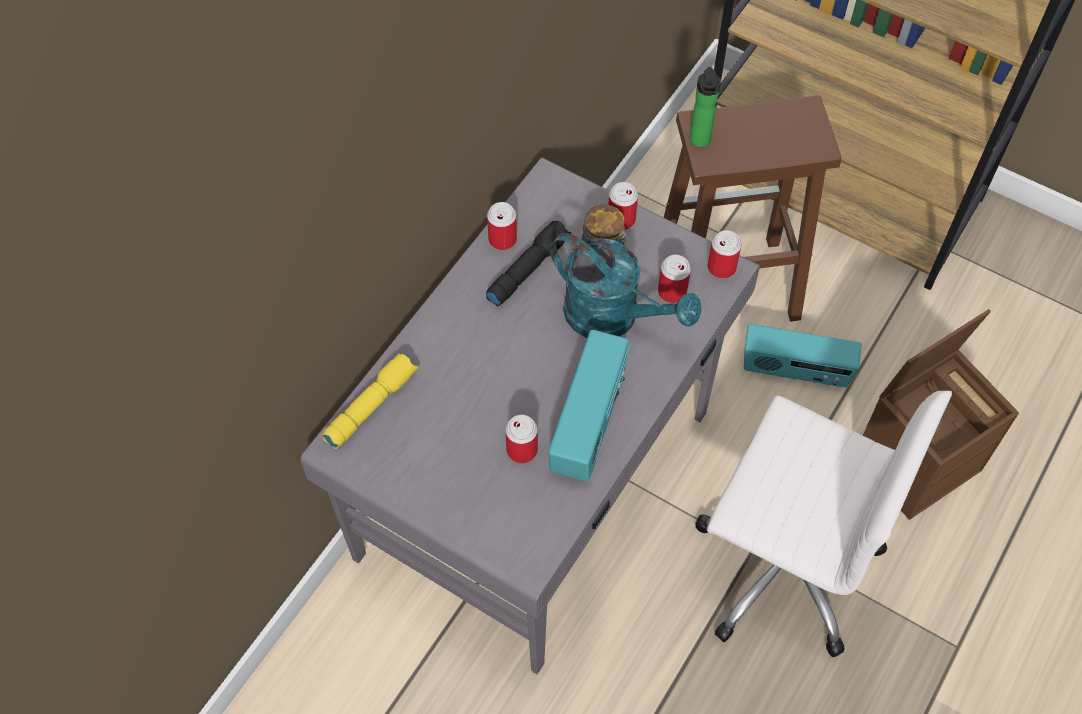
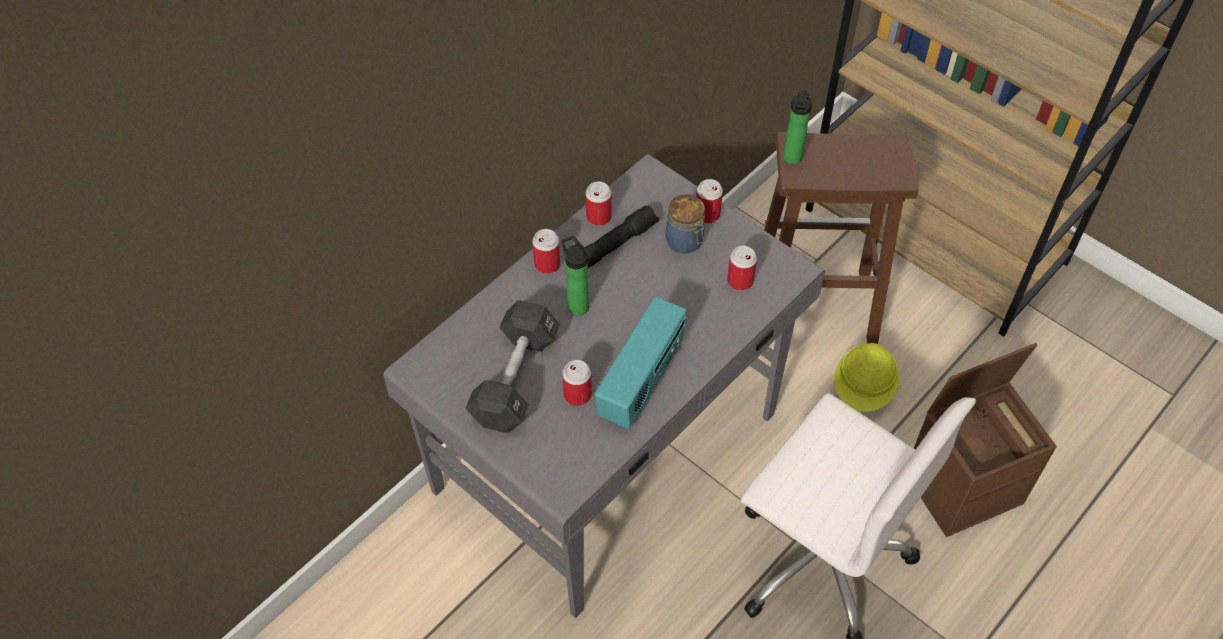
camera: 10 degrees right, 5 degrees down
(371, 405) = (453, 337): yellow flashlight -> none
(449, 442) = (515, 379): none -> black dumbbell
(499, 346) = (576, 305): none -> bottle
(613, 317) = (683, 295): turquoise watering can -> none
(721, 267) = (789, 267): can -> can (547, 264)
(795, 371) = (863, 390): radio -> yellow hard hat

